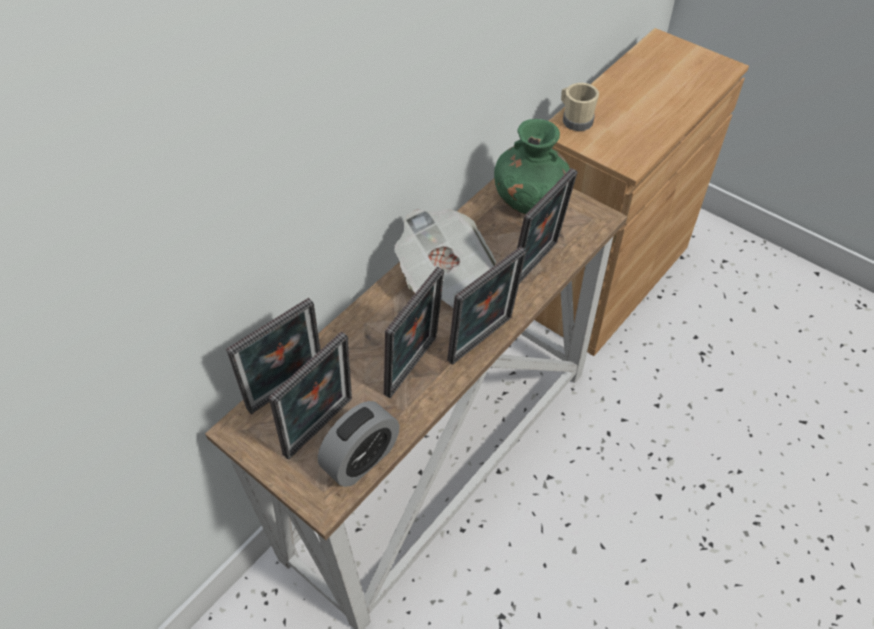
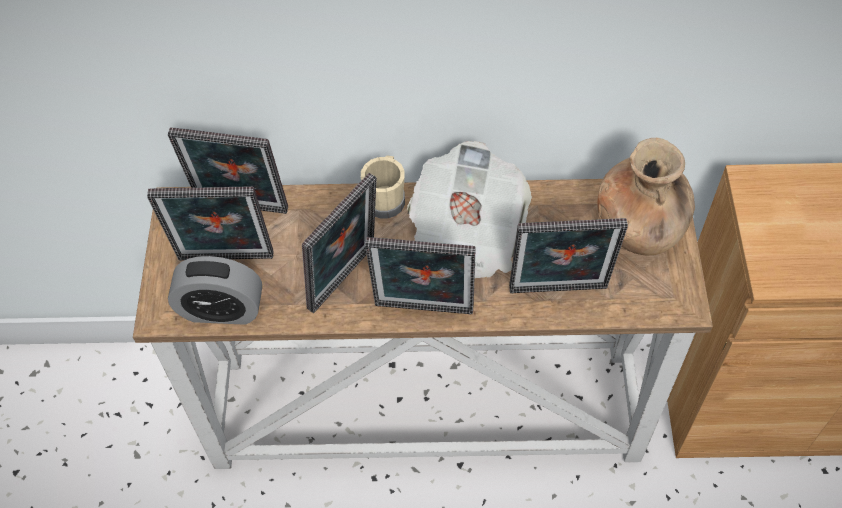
camera: 50 degrees right, 5 degrees up
(415, 368) = (345, 280): picture frame -> picture frame turned 45 degrees counterclockwise
(530, 201) = (639, 229): green vase -> brown vase
(575, 120) = (783, 185): beige mug -> beige mug (386, 198)

